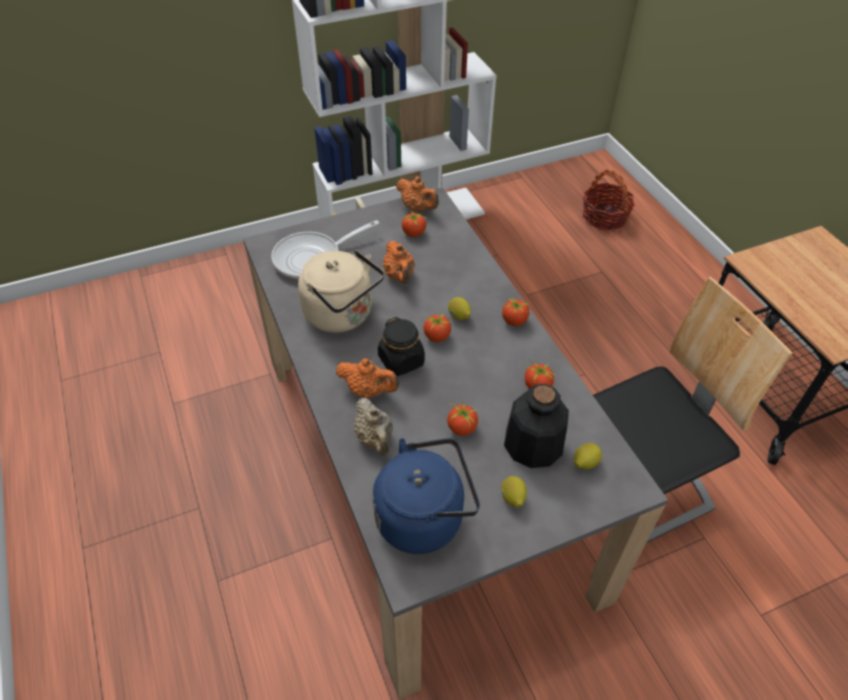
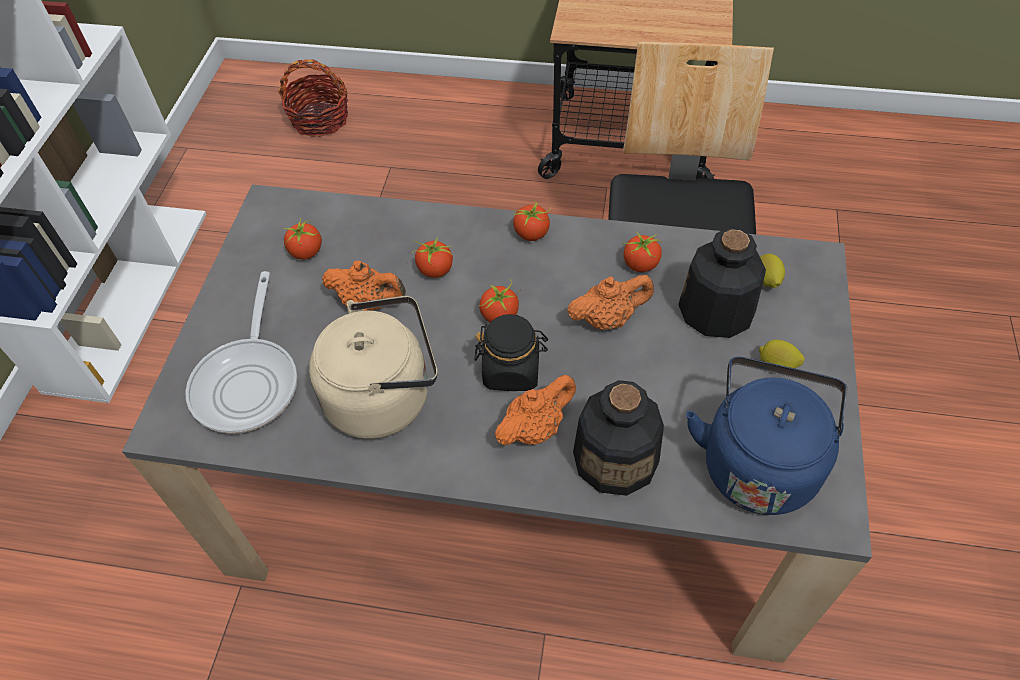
camera: 55 degrees left, 5 degrees up
(375, 439) = (616, 457): beige teapot -> bottle
(418, 208) = (265, 226): orange teapot -> orange teapot (608, 319)
(459, 316) = (484, 279): lemon -> none
(461, 428) = (654, 362): tomato -> tomato (435, 270)

